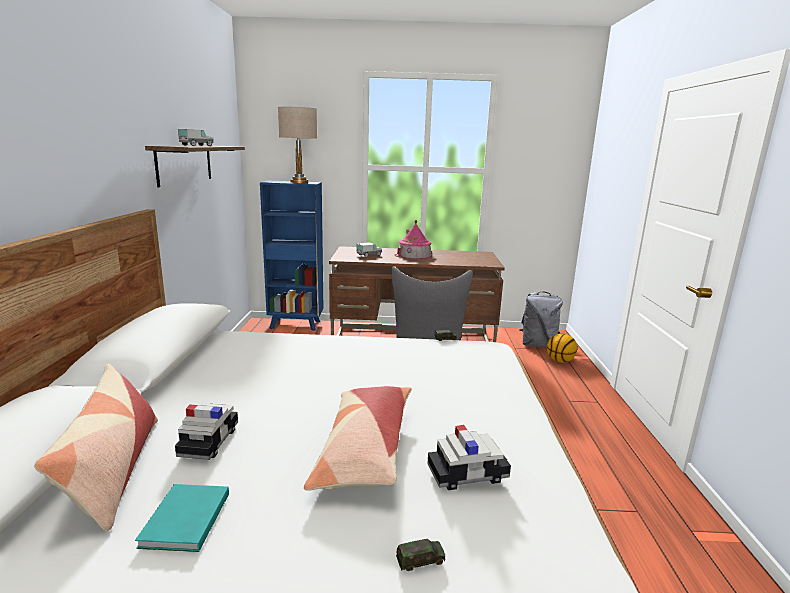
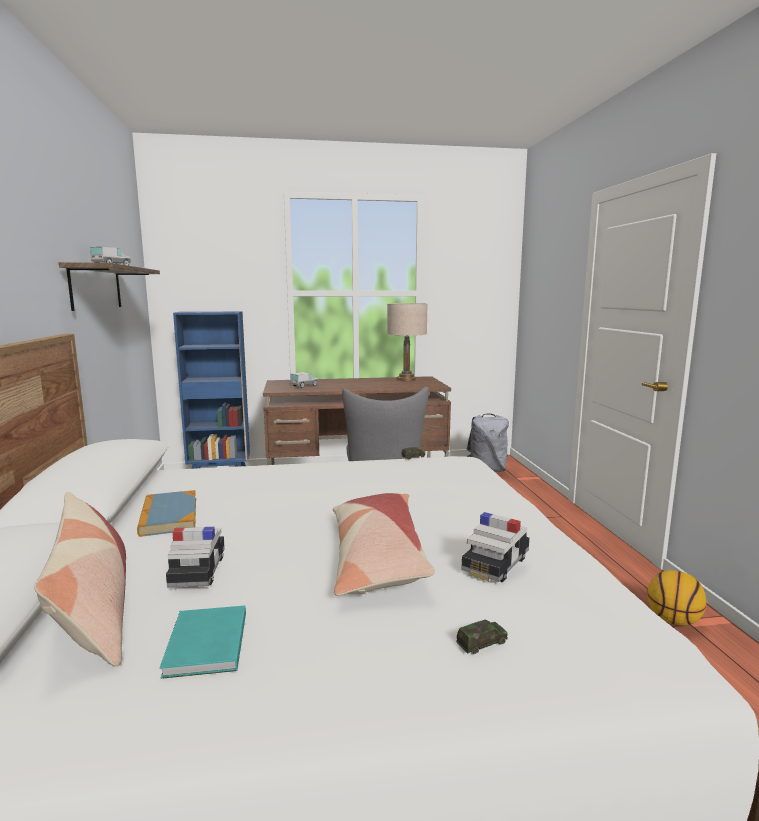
camera: 10 degrees left, 5 degrees down
(208, 381) = (169, 516): none -> book
(299, 182) = (218, 311): beige table lamp -> beige table lamp (406, 379)
(414, 255) = (353, 383): toy house -> none
(467, 474) = (495, 564): toy car -> toy car turned 150 degrees clockwise
(560, 361) = (513, 483): basketball -> basketball (673, 620)

